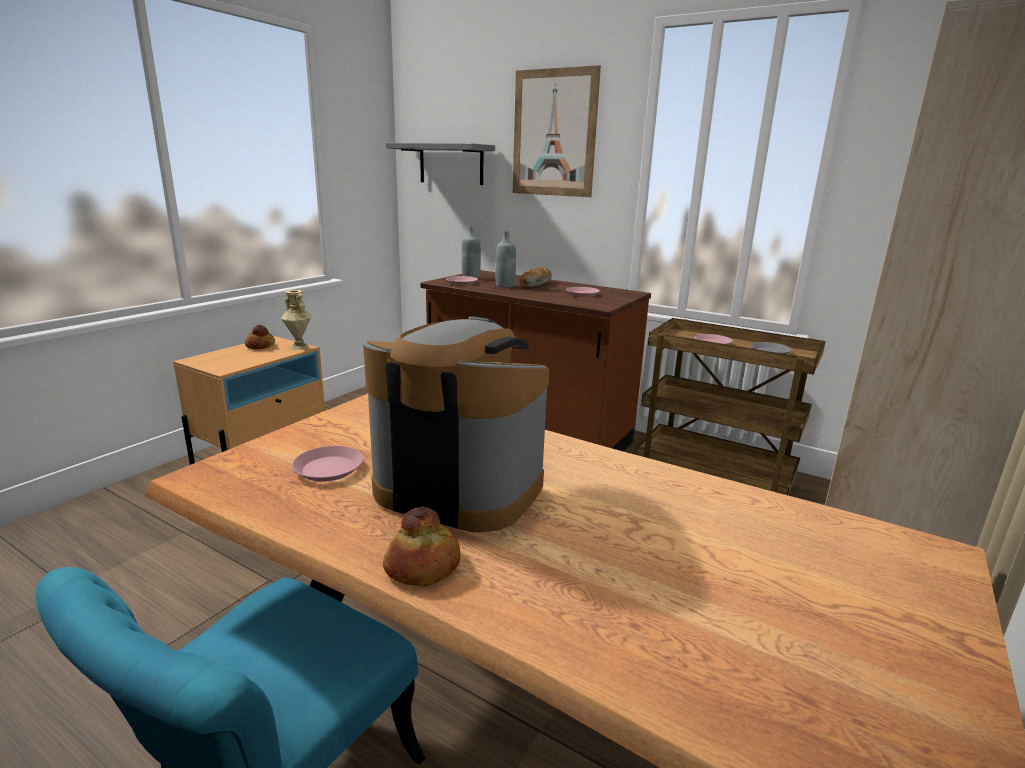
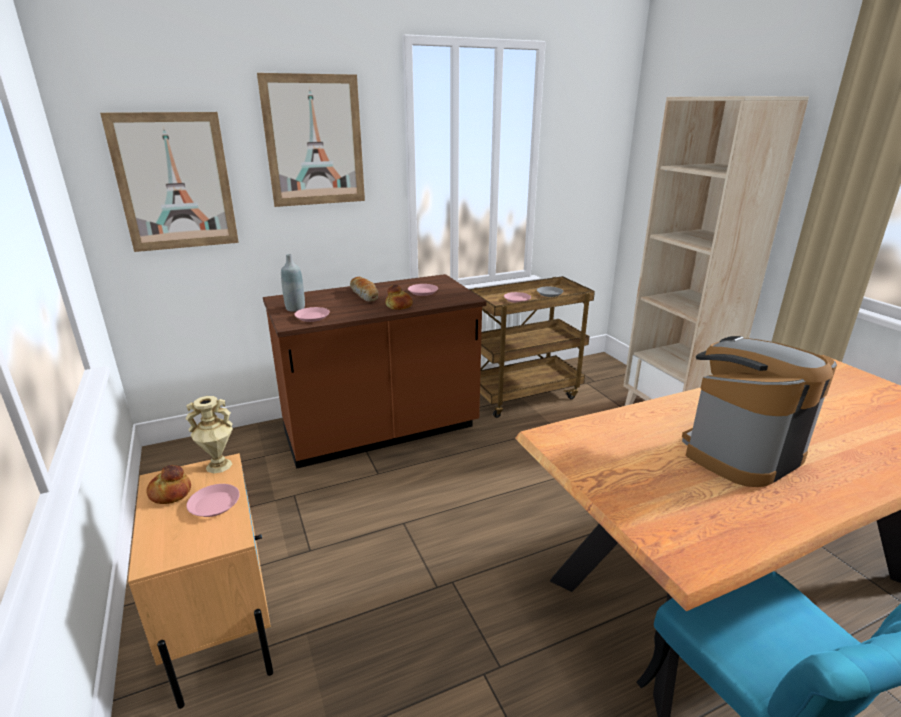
camera: 55 degrees left, 5 degrees up
(328, 468) = (693, 495): pink plate -> pink plate (214, 504)
(424, 566) = (841, 490): bread -> bread (399, 306)
(451, 164) = (175, 182): grey shelf -> picture
(505, 286) = (352, 306): grey bottle -> none

